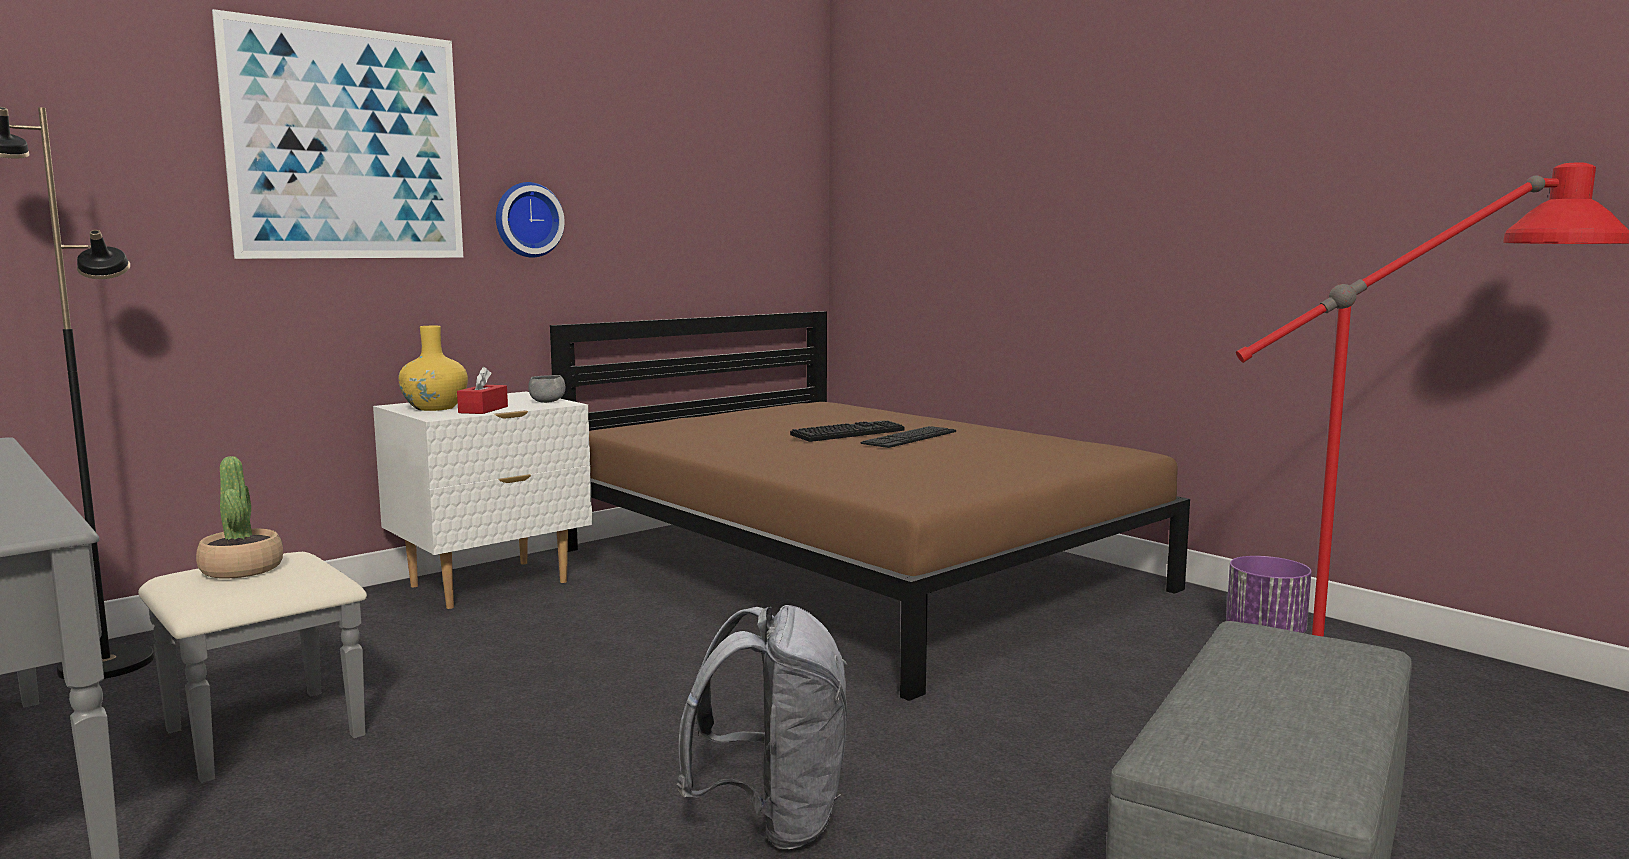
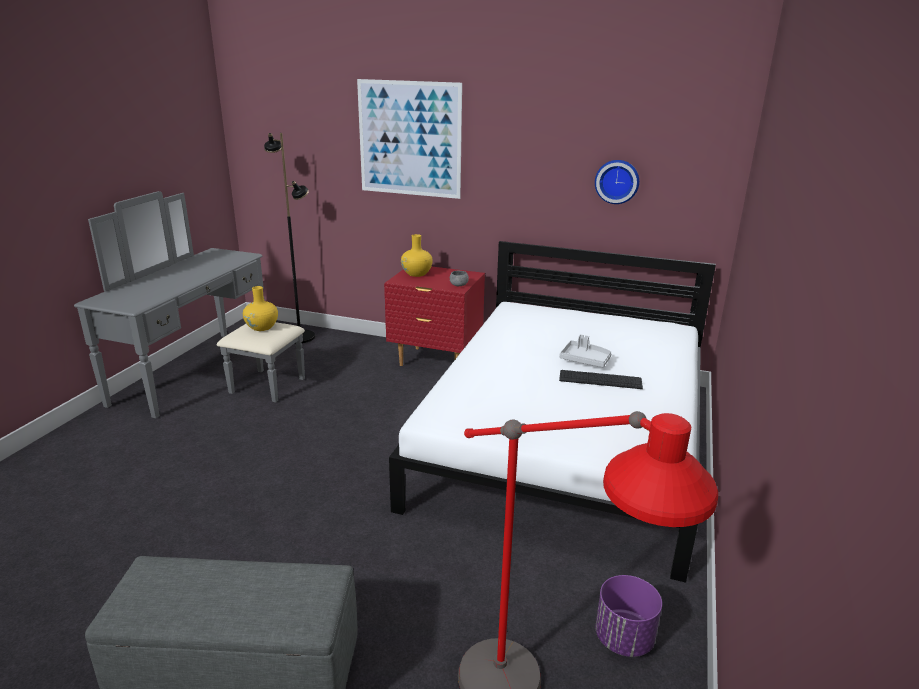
camera: 60 degrees right, 15 degrees up
(242, 569) = (262, 327): potted plant -> yellow vase
(483, 410) = (422, 282): red tissue box -> none
(490, 584) = (435, 361): white nightstand -> red nightstand
(527, 220) = (497, 181): wall clock -> wall clock (617, 181)
(773, 820) = (252, 510): grey backpack -> none
(848, 433) = (585, 360): keyboard -> grey tray
(853, 568) = (566, 440): brown bed -> white bed

